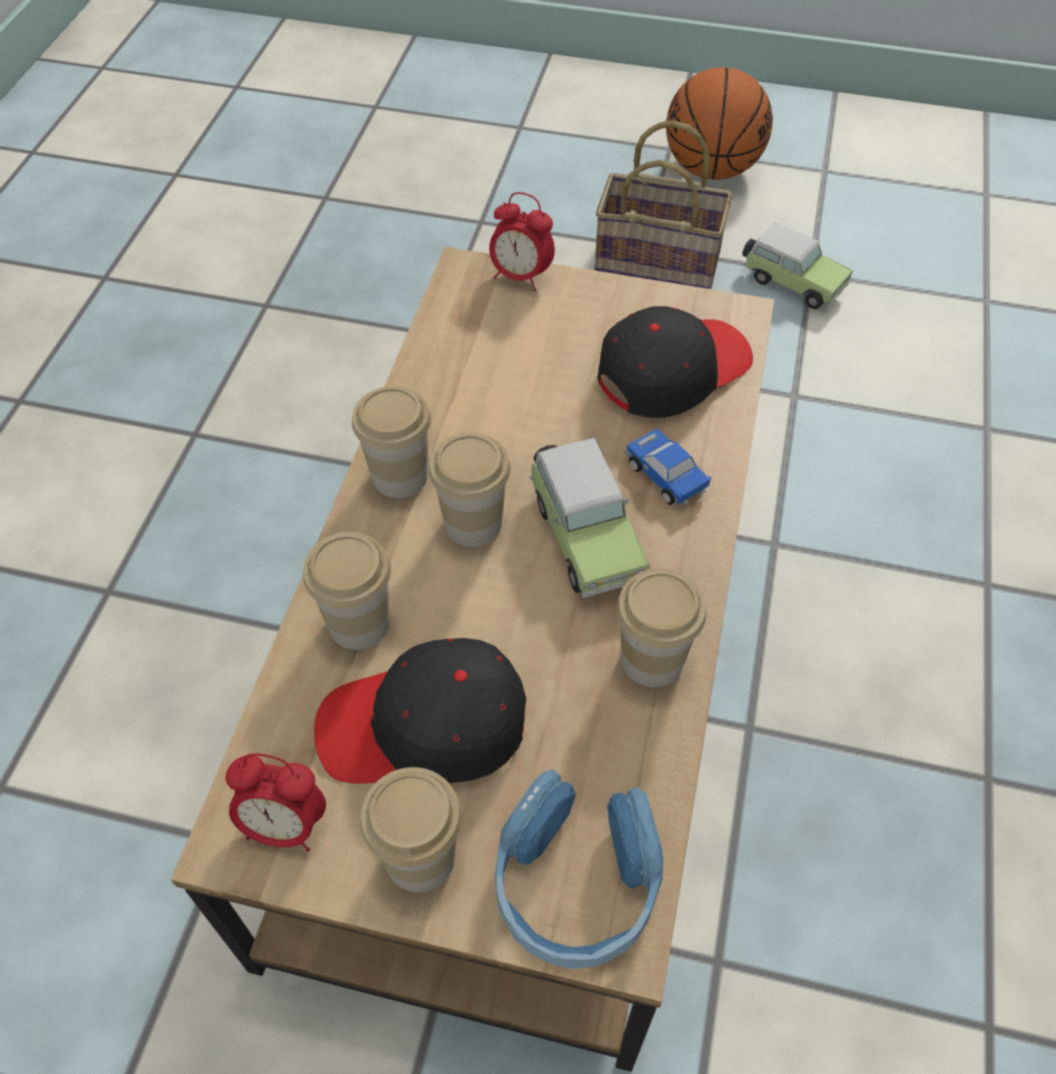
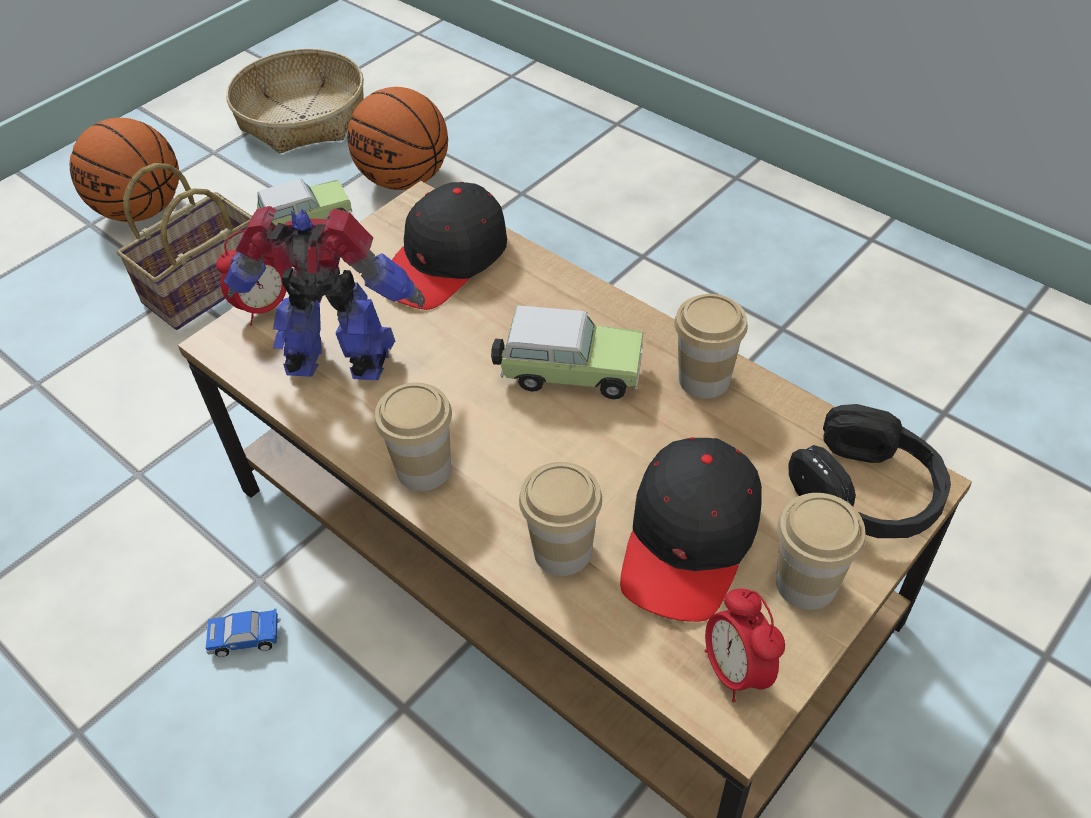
camera: 60 degrees left, 5 degrees down
(285, 825) = (736, 670): alarm clock -> alarm clock turned 120 degrees clockwise
(473, 523) = (509, 437): cup -> none
(488, 359) = (340, 363): none -> toy robot
(576, 882) = (866, 493): blue headphones -> black headphones
(666, 476) = (545, 305): toy car -> toy car (246, 637)
(672, 371) = (445, 261): black cap -> black cap turned 135 degrees counterclockwise
(916, 323) = (404, 179): none -> basketball
(931, 202) = (302, 117): none -> basket

